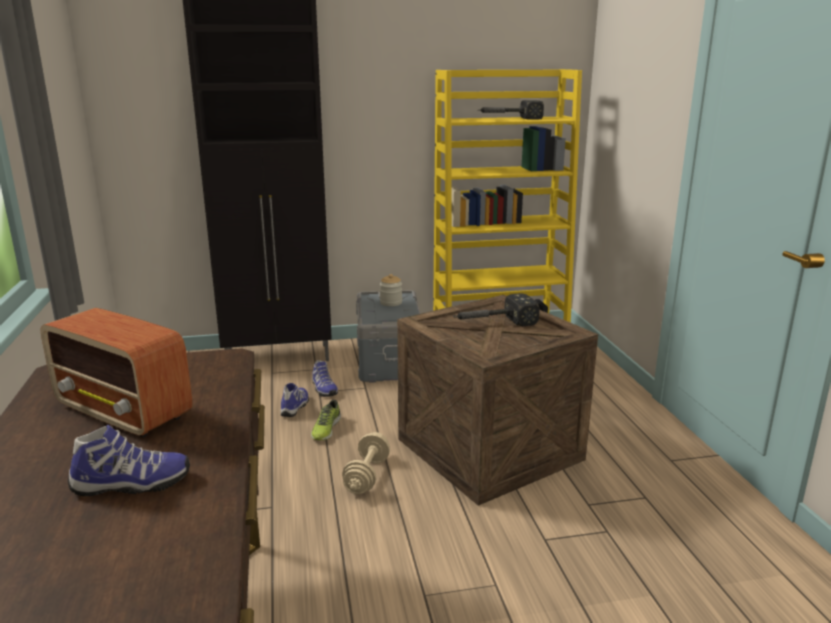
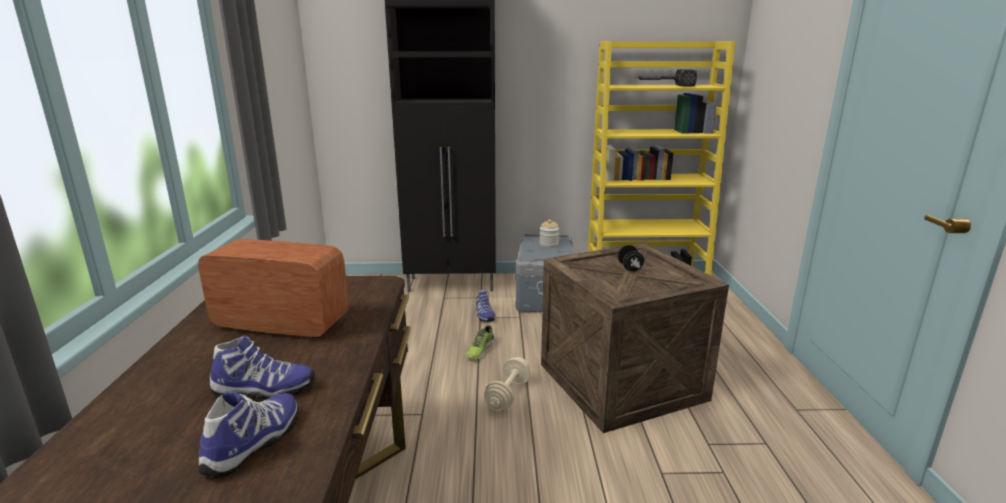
camera: 10 degrees right, 0 degrees up
(124, 412) = (280, 324): radio -> radio turned 150 degrees clockwise
(296, 407) = (458, 328): shoe -> shoe (256, 443)
(492, 323) = (629, 268): hammer -> black dumbbell

